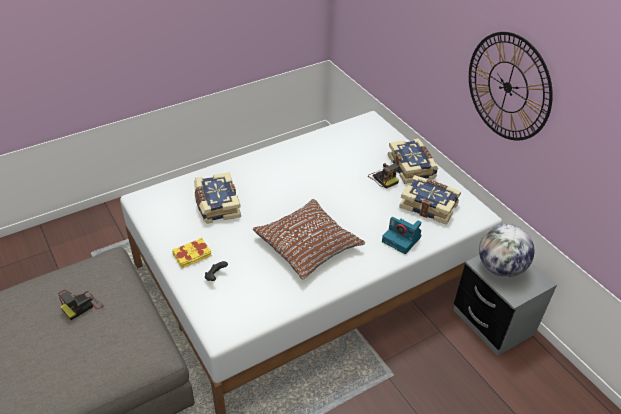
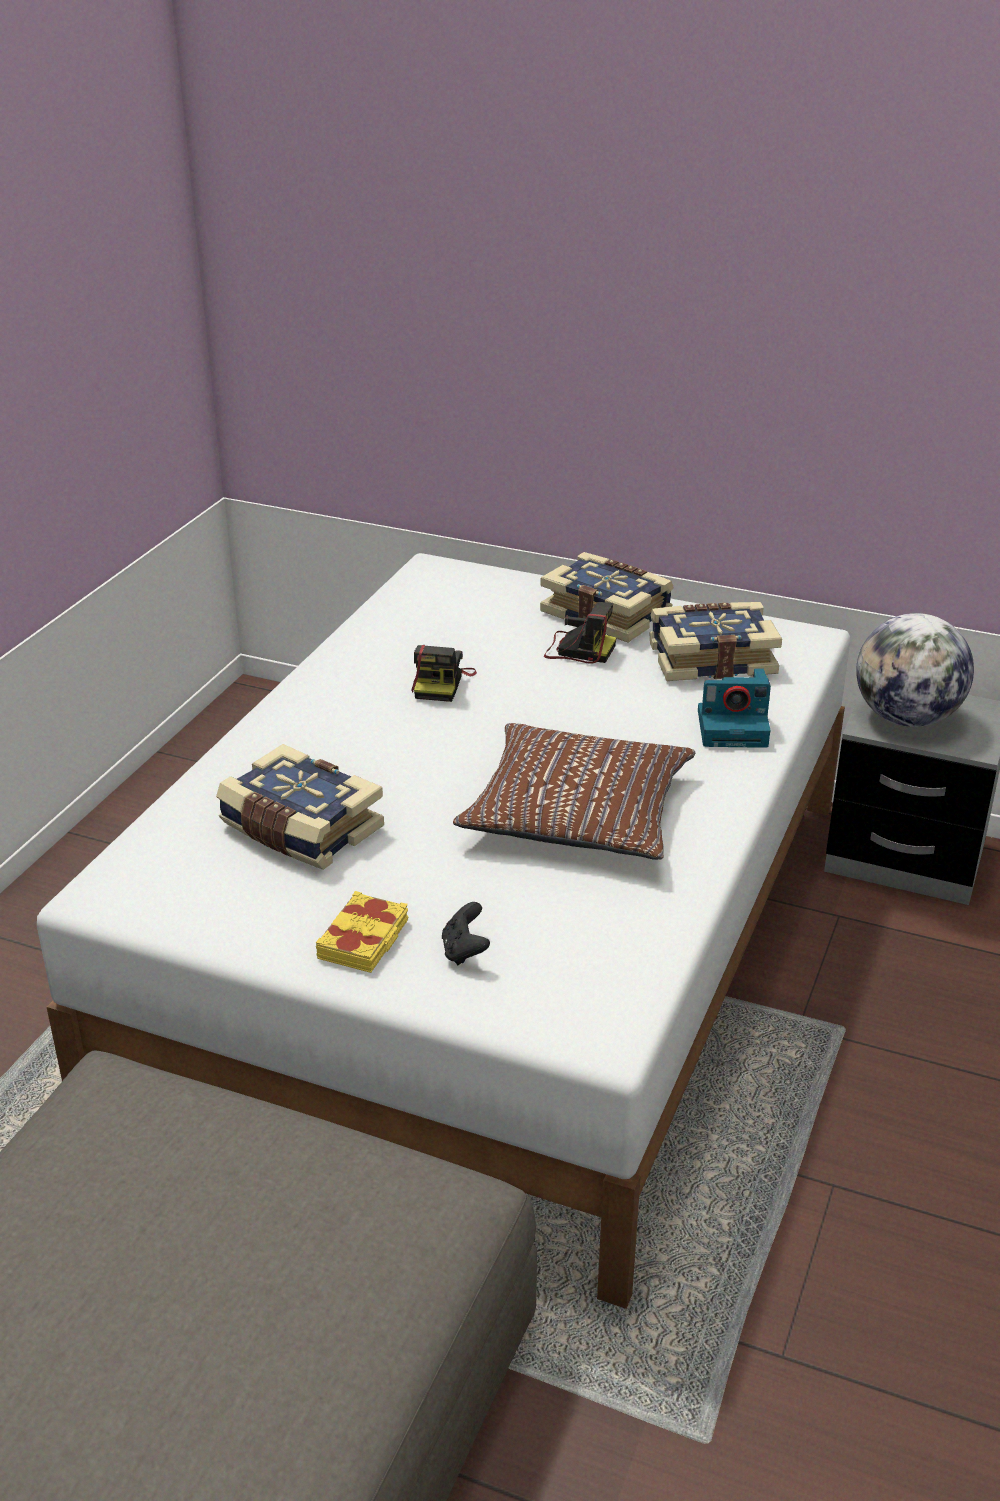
camera: 35 degrees left, 10 degrees down
(82, 306) = (172, 1194): camera -> camera (441, 683)
(508, 87) = (789, 345): wall clock -> none

